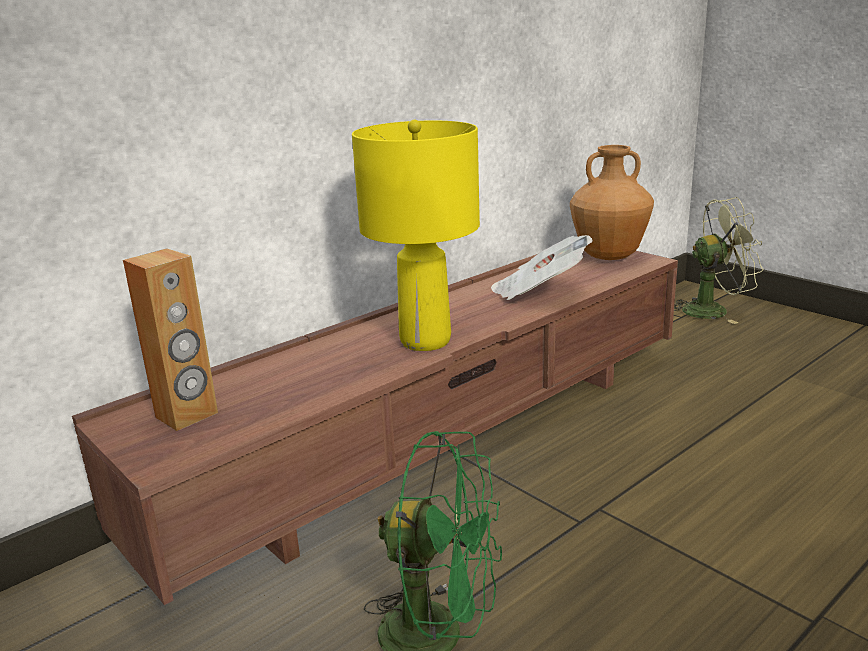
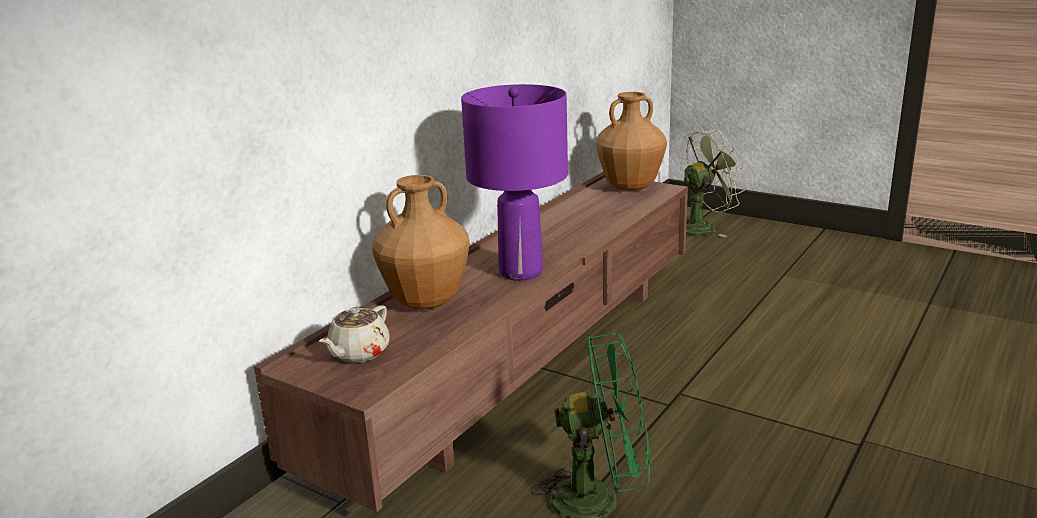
camera: 15 degrees left, 0 degrees up
(187, 415) = (358, 353): brown speaker -> beige teapot
(299, 365) = (425, 303): none -> brown vase
(425, 340) = (520, 272): yellow table lamp -> purple table lamp
(538, 292) = (590, 223): newspaper -> none

